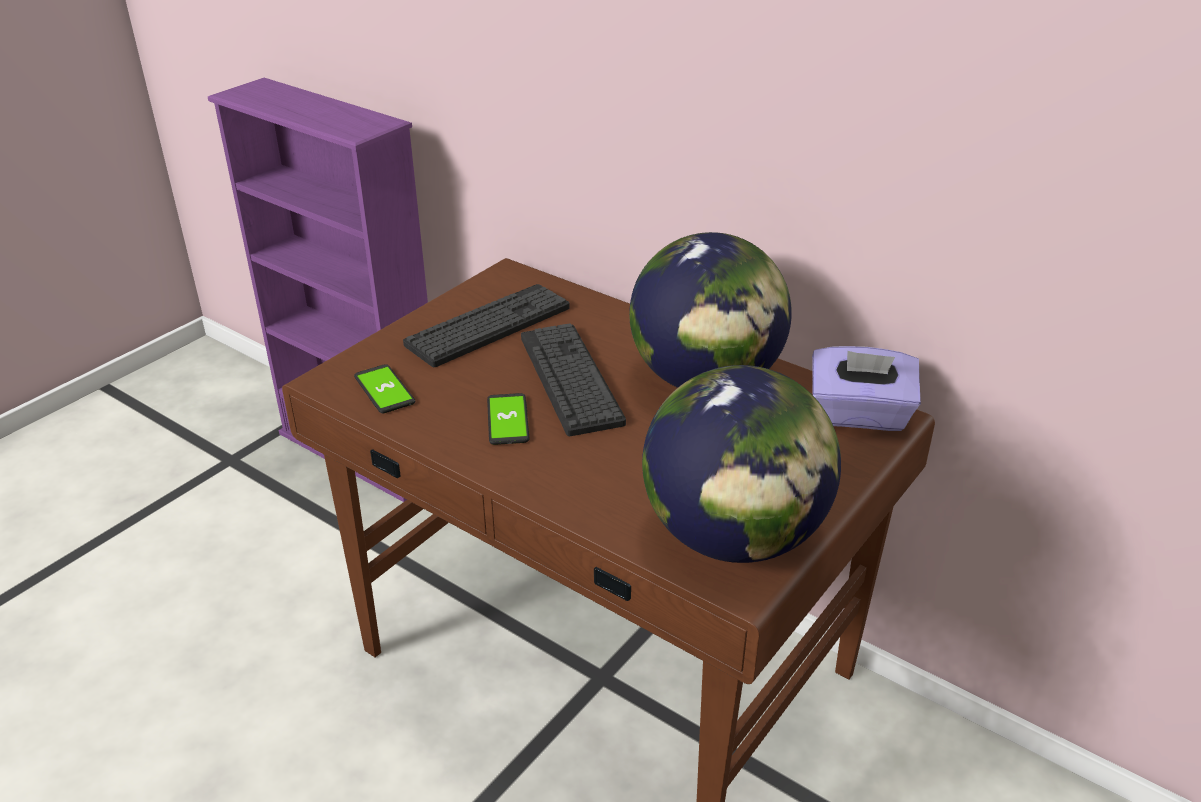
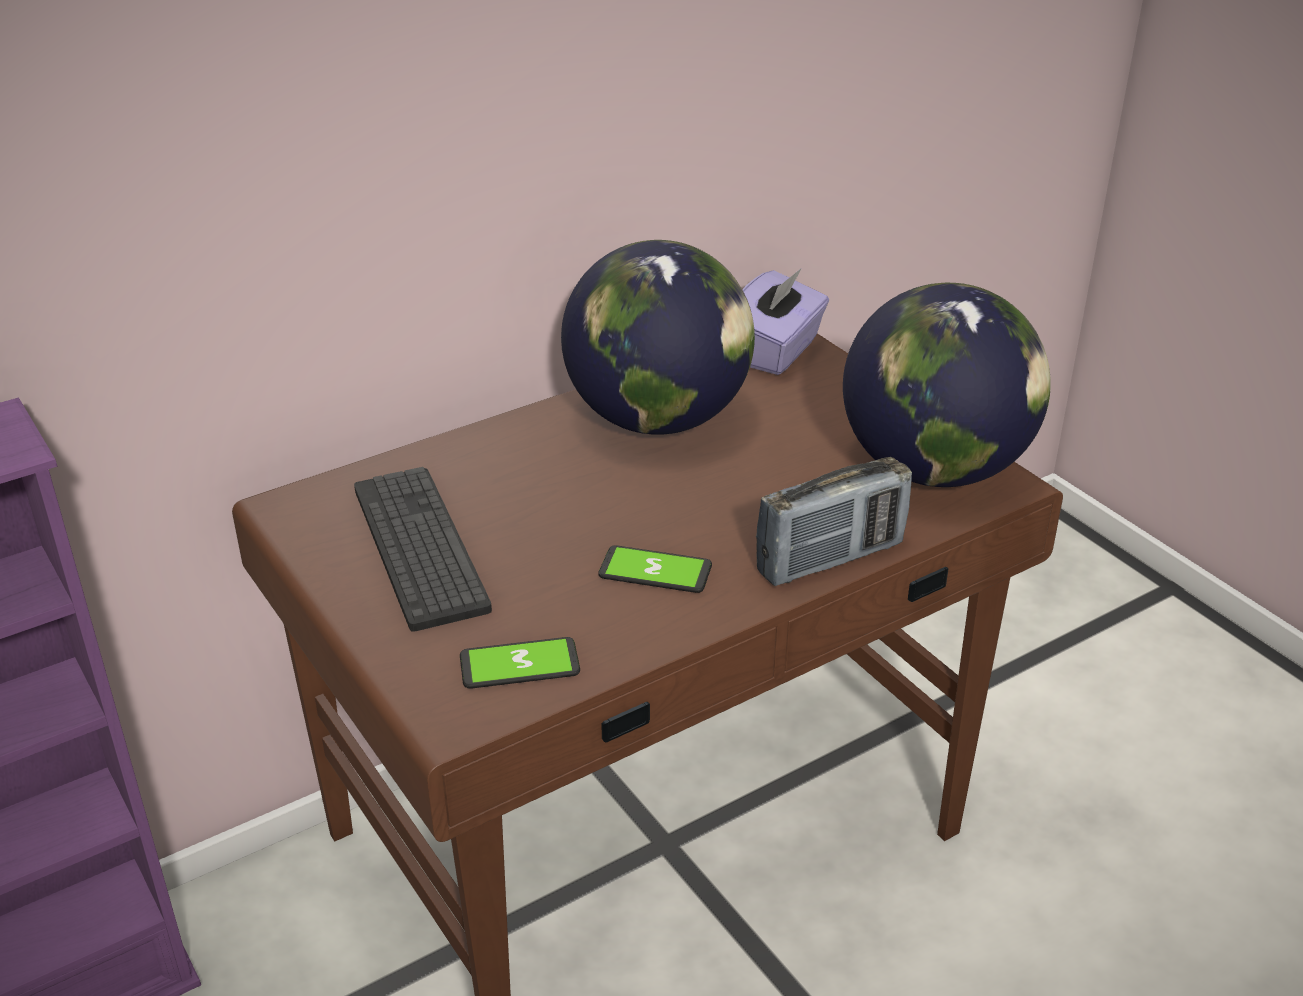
camera: 70 degrees left, 0 degrees up
(565, 498) = (830, 559): none -> radio
(570, 379) = (595, 508): keyboard -> none

